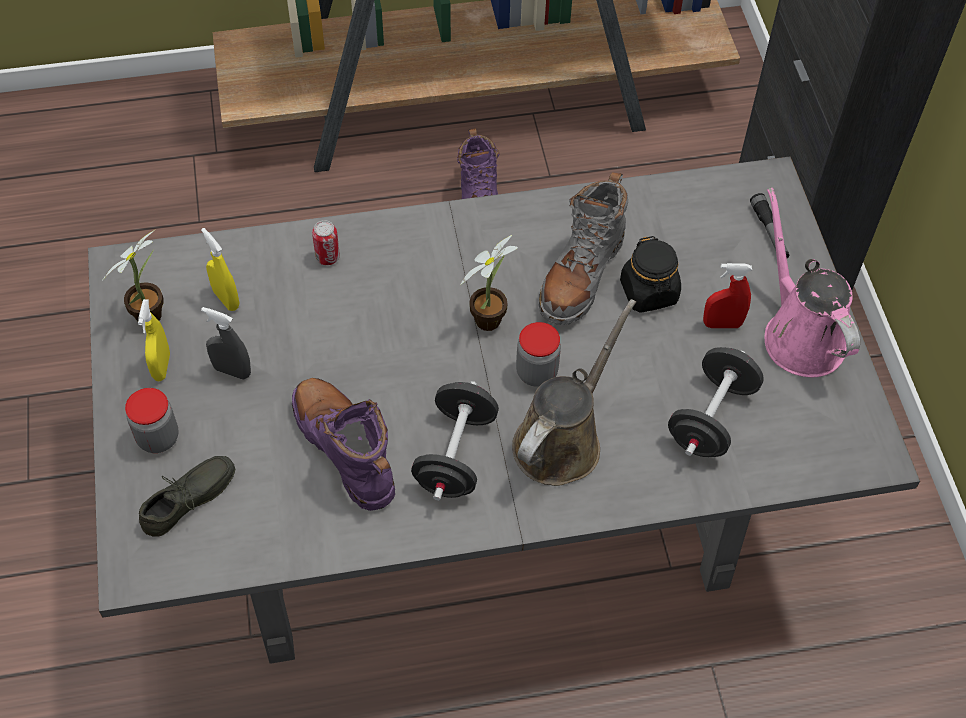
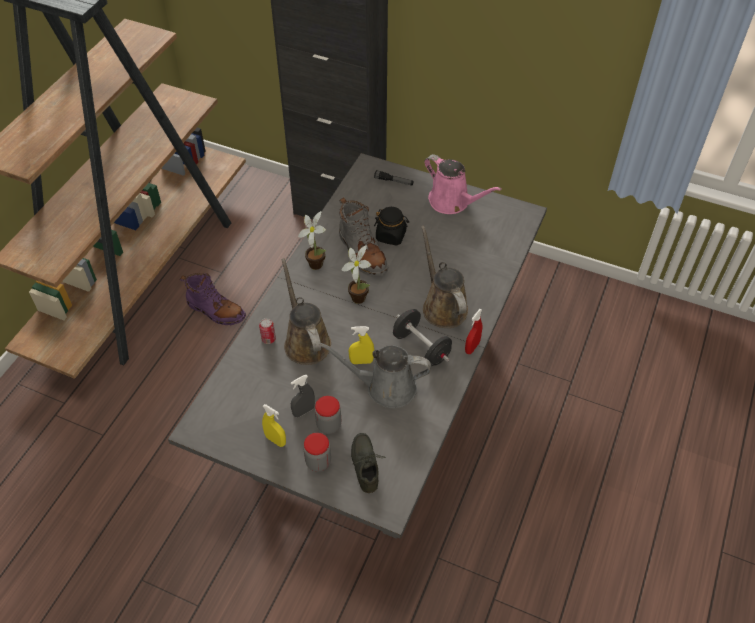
camera: 55 degrees left, 5 degrees down
(152, 313) = (238, 428): potted plant -> potted plant (315, 262)
(226, 299) = (257, 393): yellow spray bottle -> yellow spray bottle (361, 361)
(345, 449) = (385, 387): purple boot -> grey watering can
(357, 302) = (305, 341): none -> brown watering can
(536, 372) = (401, 296): jar -> jar (329, 425)
(711, 418) = (470, 252): black dumbbell -> none
(722, 324) = (427, 222): red spray bottle -> red spray bottle (472, 347)
(799, 334) = (452, 202): pink watering can -> pink watering can turned 150 degrees counterclockwise

